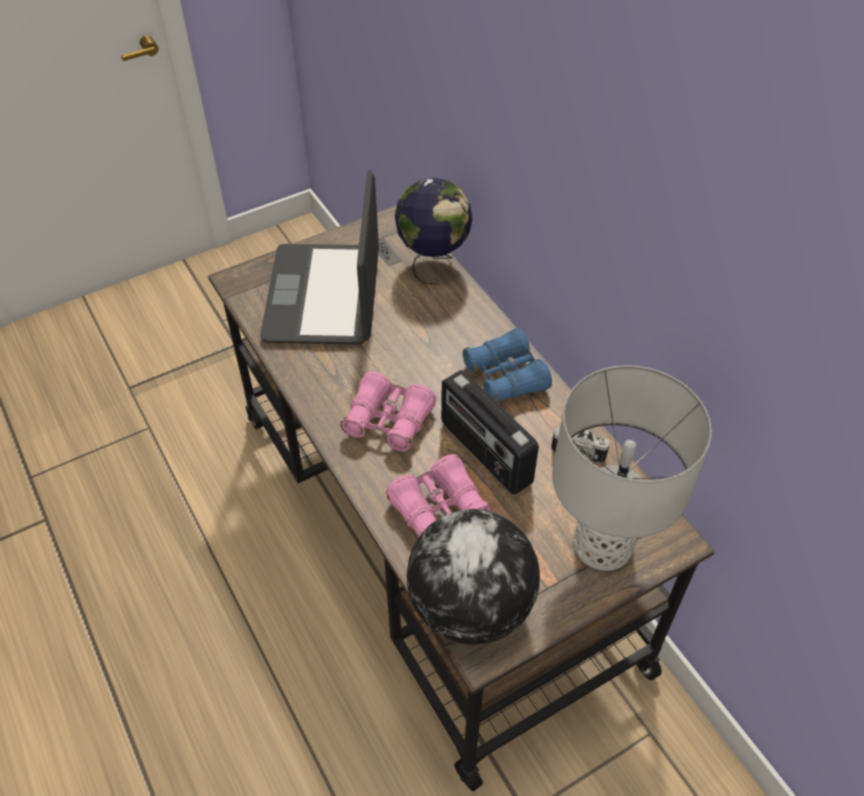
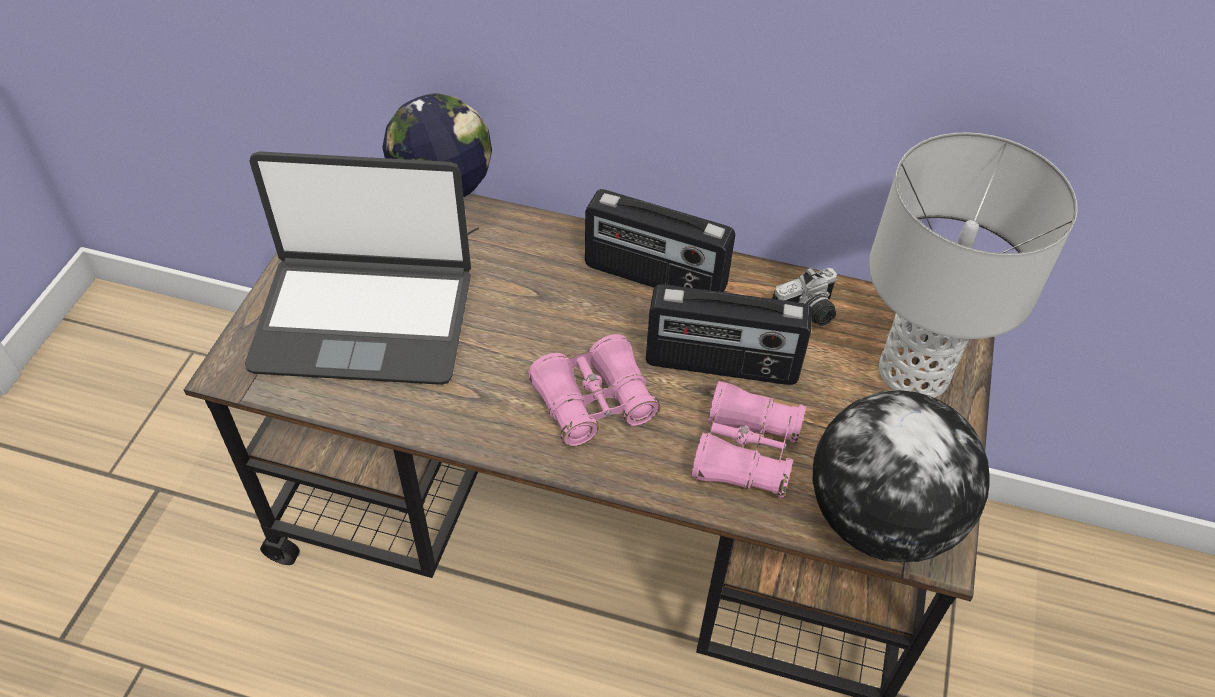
camera: 45 degrees left, 0 degrees up
(324, 295) = (364, 319): laptop -> laptop turned 45 degrees counterclockwise
(506, 377) = (654, 278): blue binoculars -> radio

